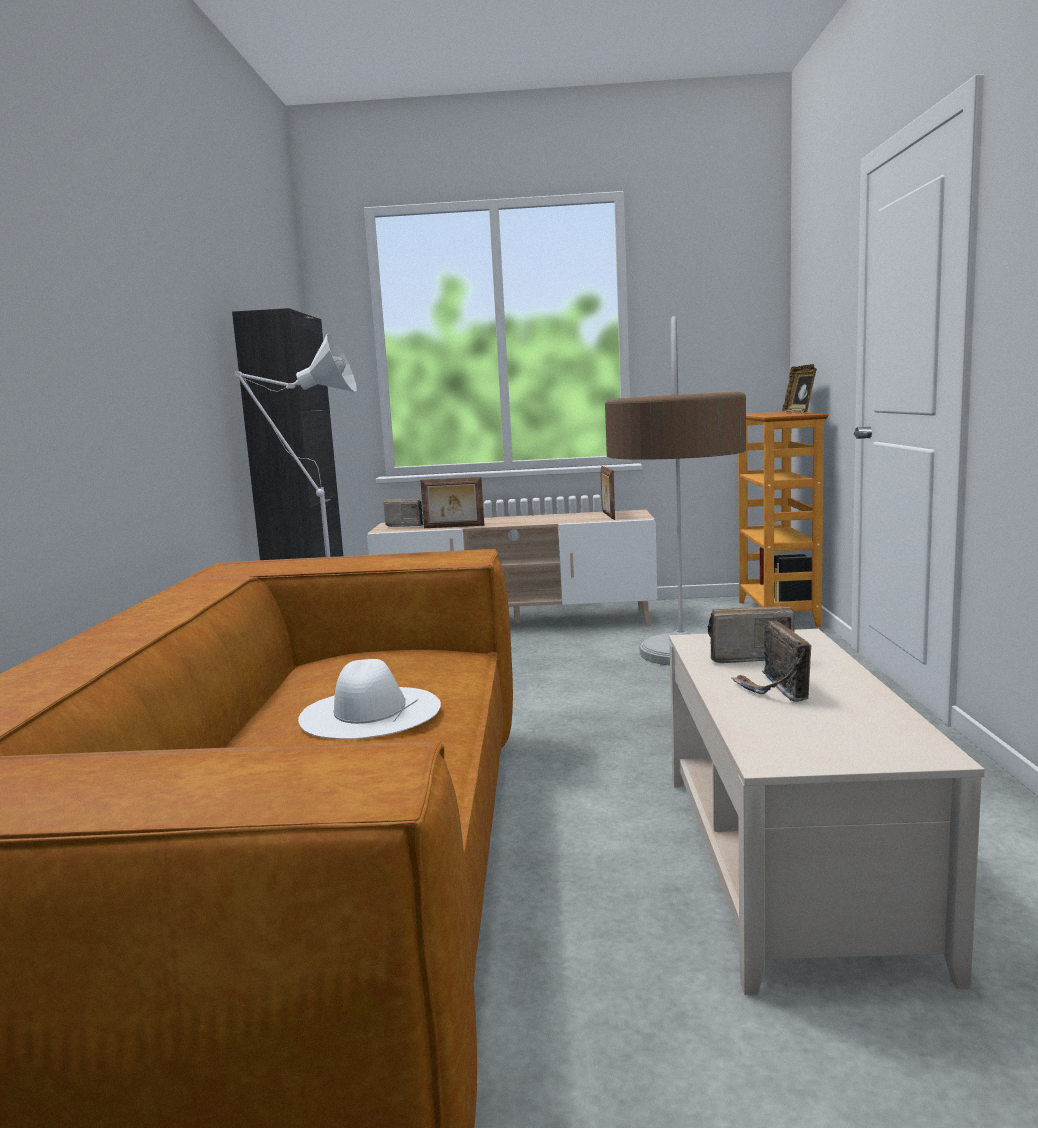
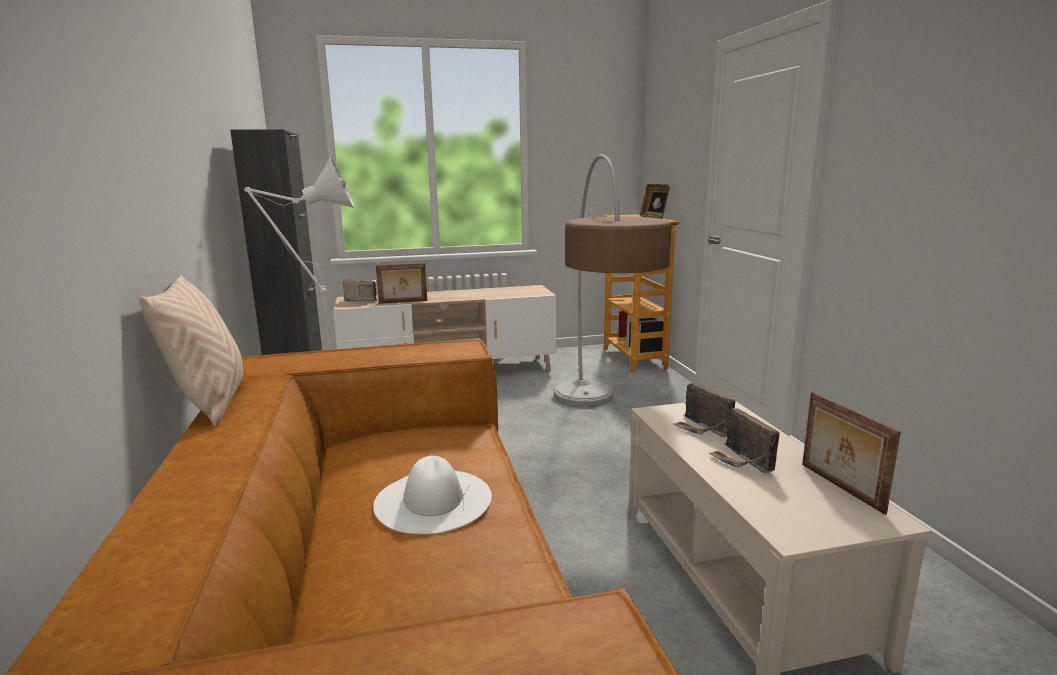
camera: 15 degrees left, 5 degrees up
(156, 596) = (211, 403): none -> beige pillow
(607, 516) = (518, 291): picture frame -> picture frame (839, 488)
(746, 657) = (702, 429): radio -> radio turned 105 degrees counterclockwise

